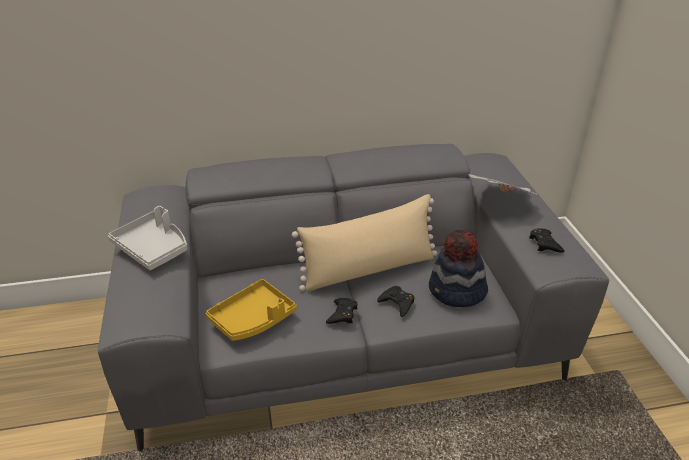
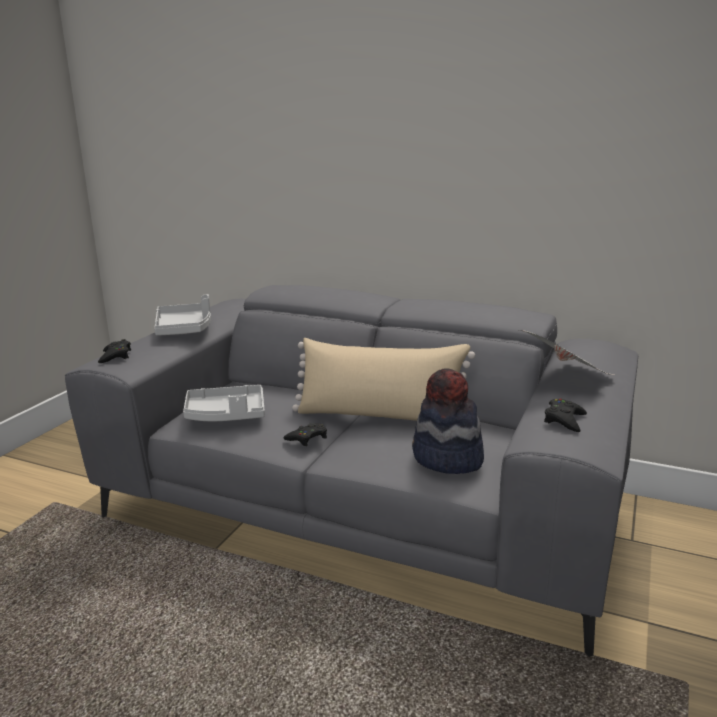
camera: 35 degrees right, 15 degrees down
(253, 319) = (226, 415): yellow tray -> grey tray
(397, 303) = (371, 447): black game controller -> black game controller (115, 356)

